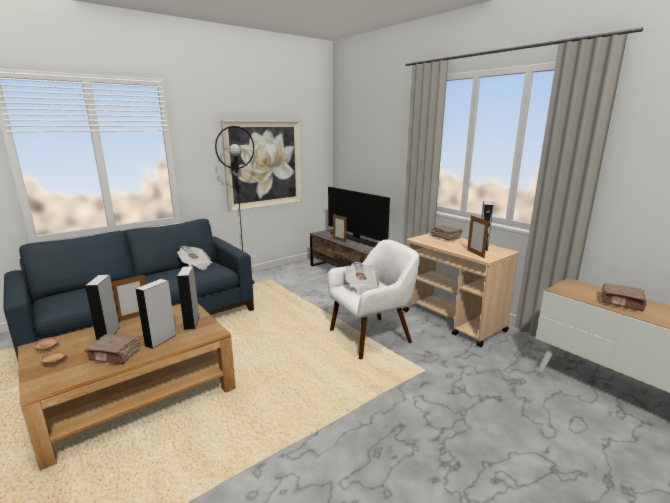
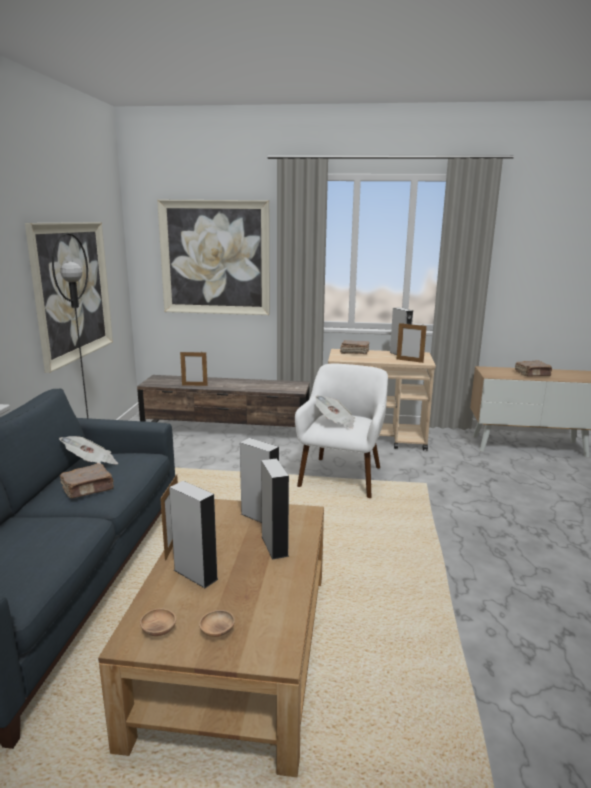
camera: 45 degrees left, 0 degrees up
(115, 356) = (269, 583): brown book -> brown book (88, 489)
(356, 239) = (212, 380): television -> none
(376, 147) = (215, 258): none -> picture

